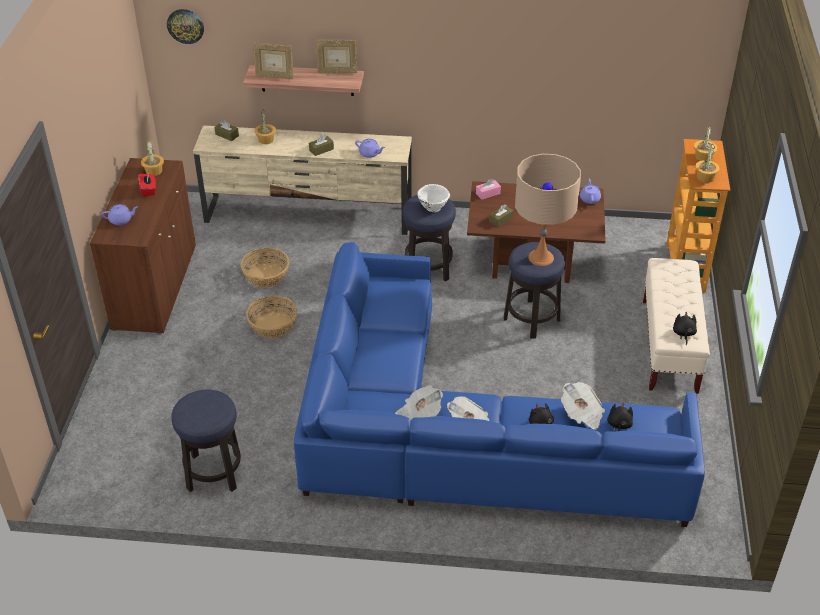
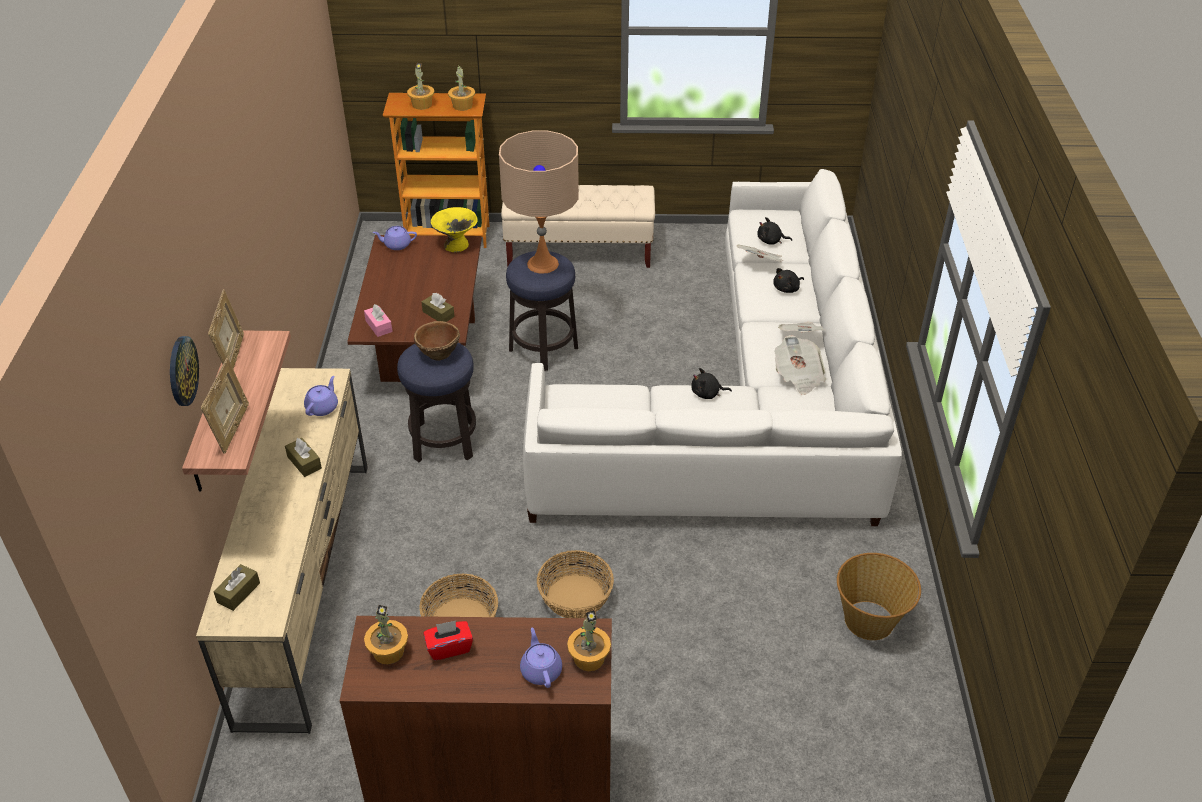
camera: 95 degrees left, 0 degrees up
(185, 26) = (128, 498): wall clock -> wall clock (182, 371)
(213, 473) = (870, 621): stool -> basket
(266, 139) = (263, 535): potted plant -> potted plant (589, 658)
(433, 207) = (438, 354): white bowl -> brown bowl
(455, 435) = (748, 404): blue sofa -> white sofa
(590, 228) = (456, 245): none -> yellow bowl
(683, 333) = (630, 196): black plush toy -> black plush toy (707, 393)

